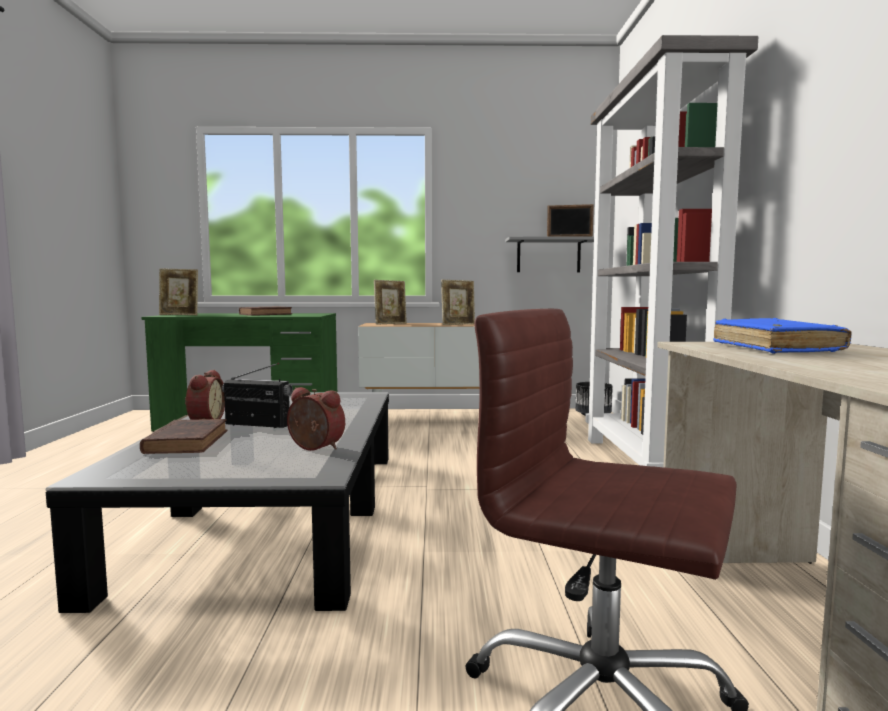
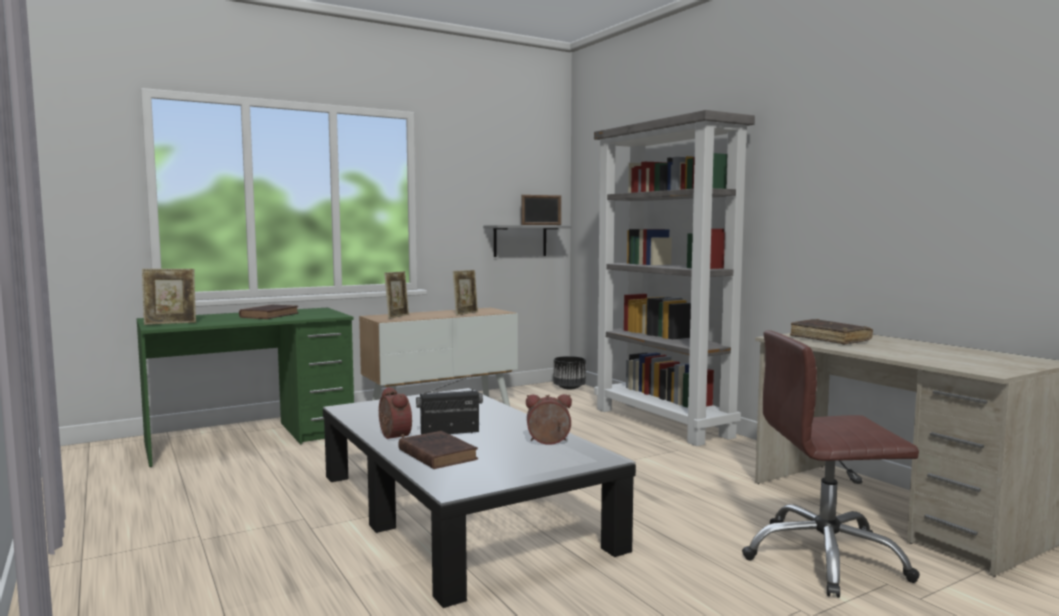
camera: 30 degrees left, 0 degrees up
(774, 348) = (830, 339): blue book -> brown book

